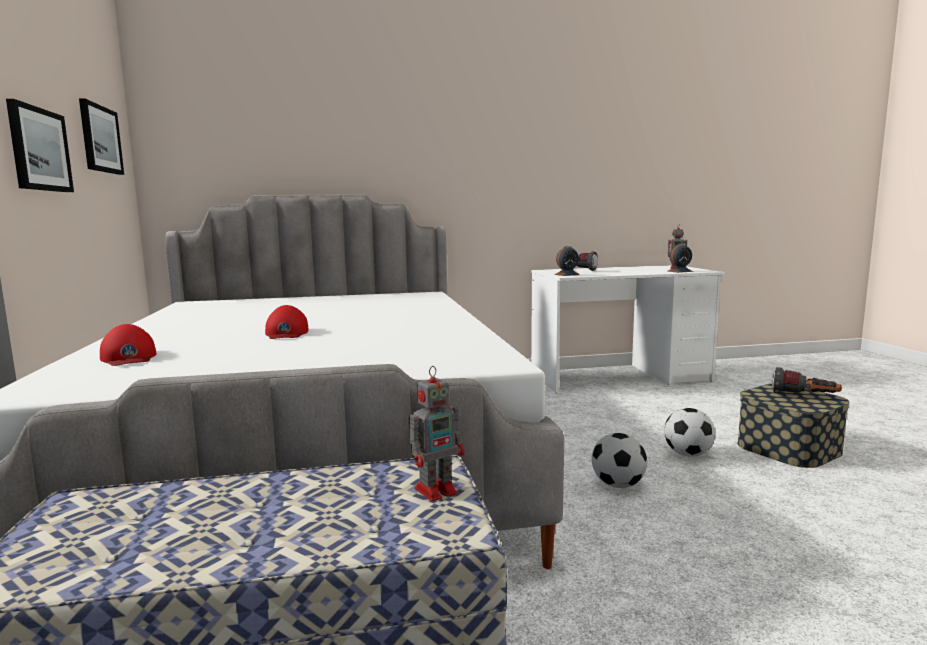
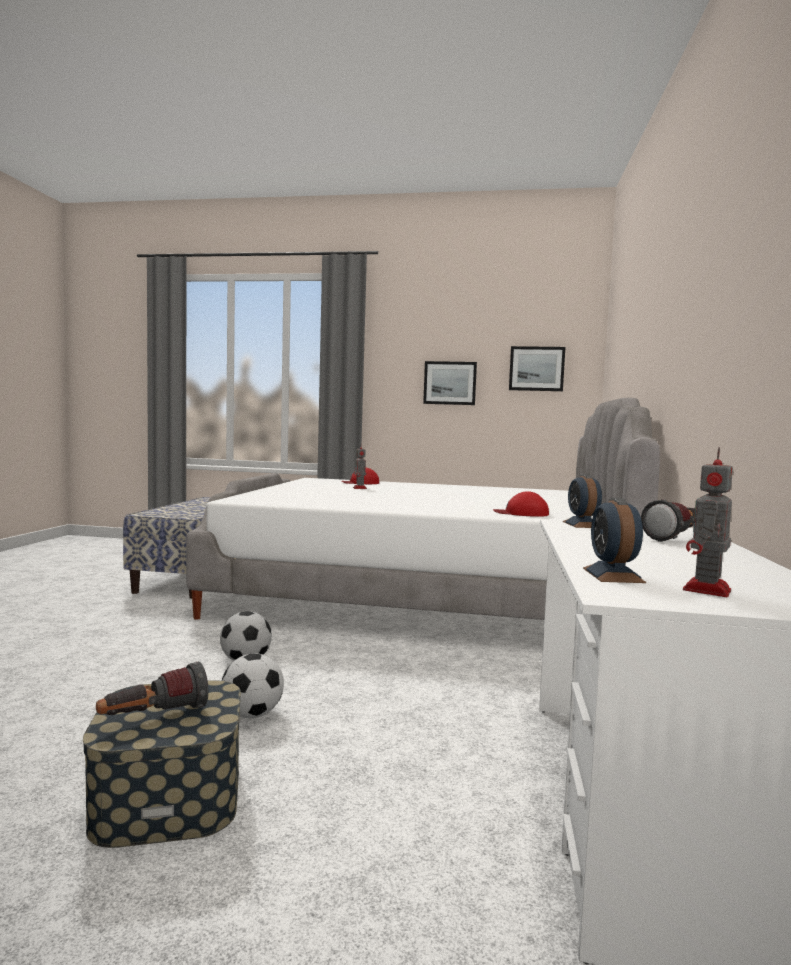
camera: 110 degrees right, 5 degrees down
(286, 333) = (391, 492): red cap -> red cap (521, 513)
(437, 490) = (173, 515): toy robot -> toy robot (360, 488)

